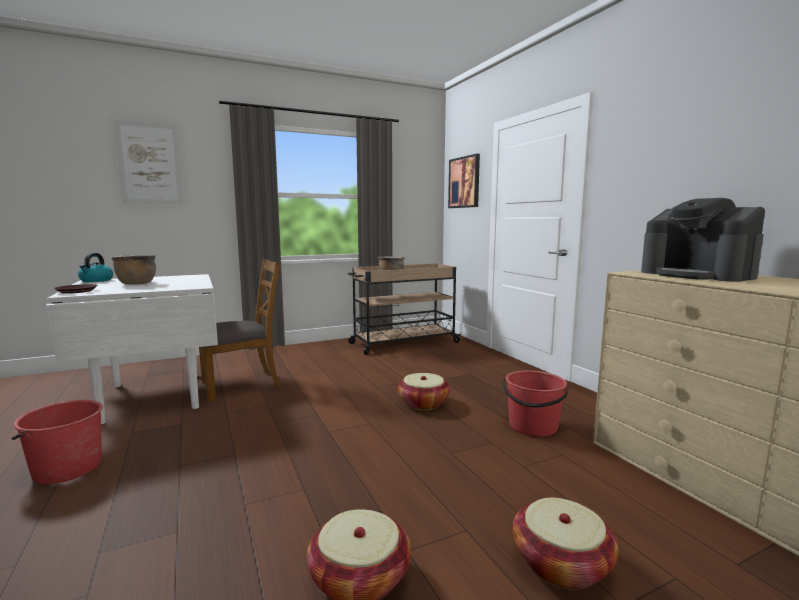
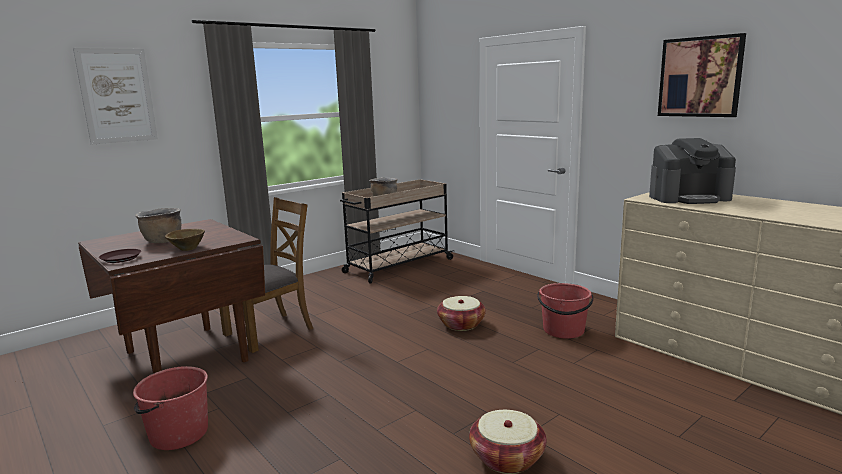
camera: 15 degrees left, 5 degrees up
(96, 280) = (103, 241): kettle -> none
(142, 289) = (187, 248): none -> brown bowl
(152, 396) = (185, 356): white dining table -> brown dining table
(464, 182) = (445, 94): picture -> picture (700, 77)
(561, 563) = (632, 421): basket -> none
(697, 275) = (689, 198): coffee machine -> coffee machine turned 45 degrees counterclockwise

